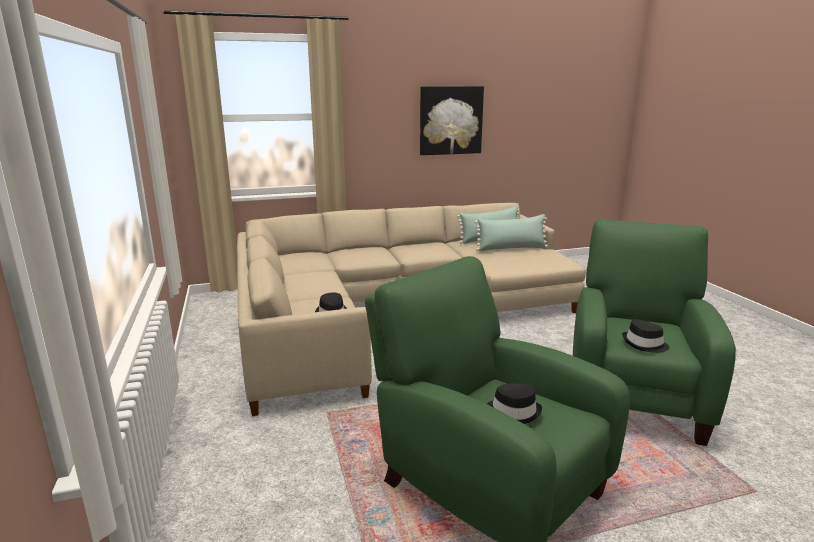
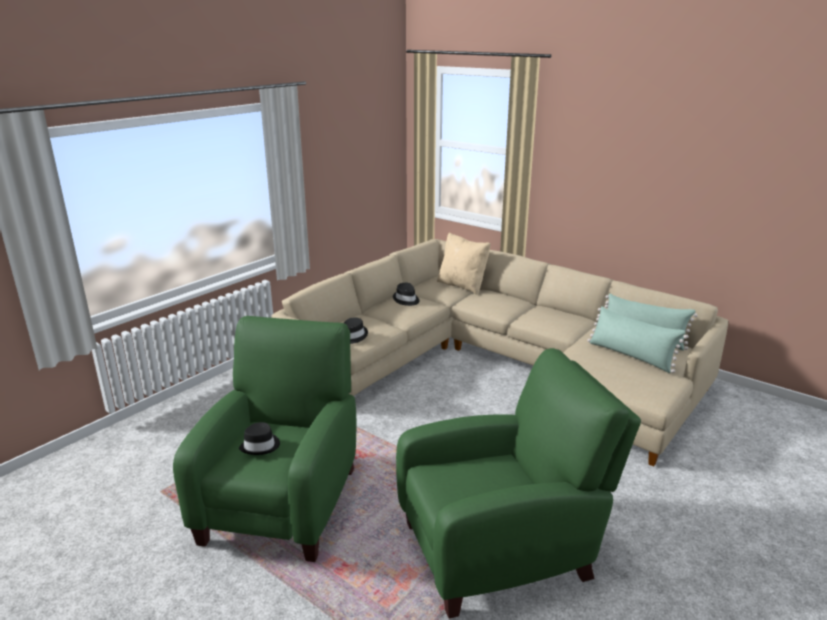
camera: 55 degrees right, 5 degrees up
(314, 253) = (462, 285): none -> beige pillow
(450, 120) = (665, 180): picture -> none
(644, 344) = (446, 483): black hat -> black hat (406, 300)

